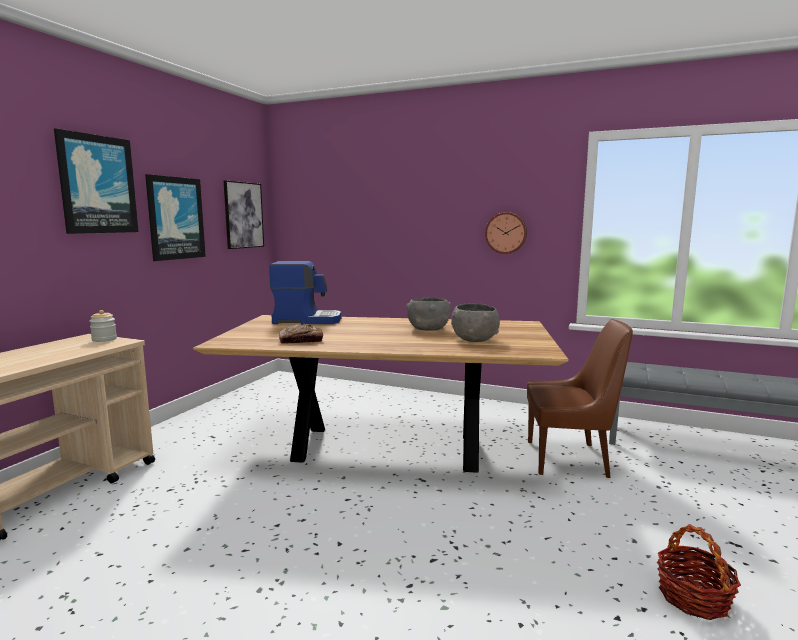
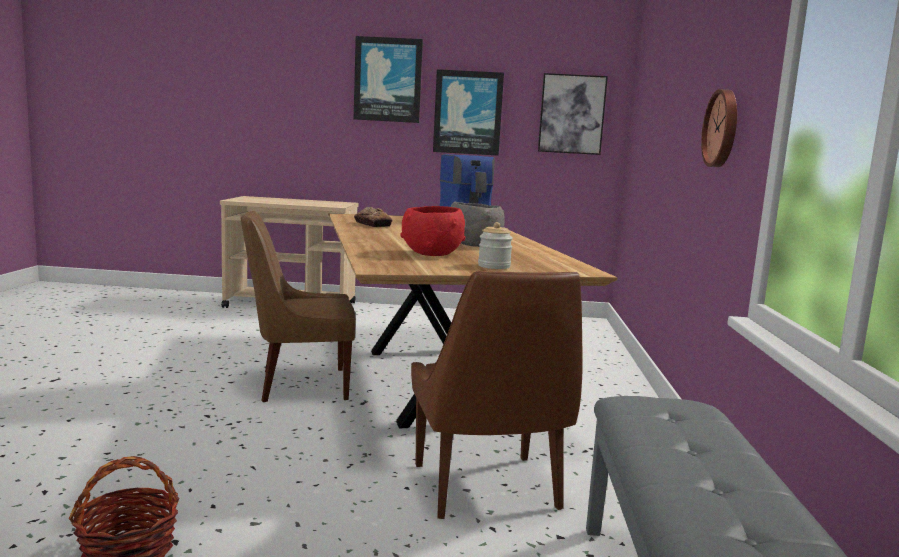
camera: 70 degrees right, 0 degrees up
(104, 339) = (339, 204): jar -> jar (494, 266)
(367, 504) = (300, 385): none -> brown chair
(475, 340) = (432, 254): grey bowl -> red bowl

